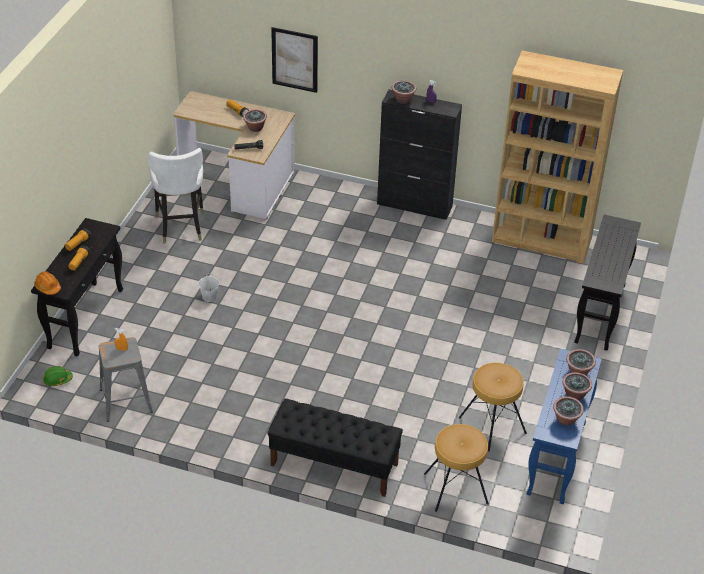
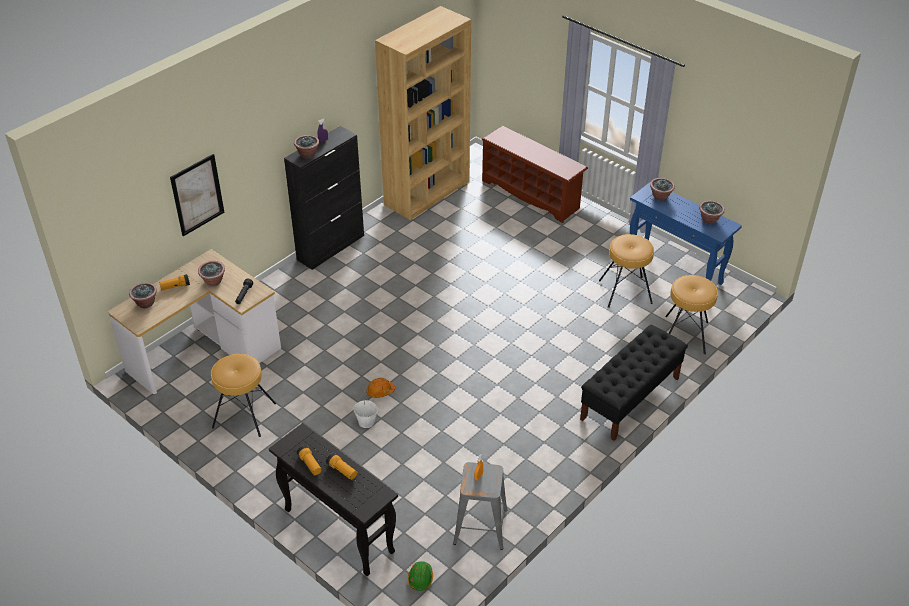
camera: 65 degrees left, 0 degrees up
(47, 287) = (368, 506): orange hard hat -> orange hard hat (380, 391)
(180, 227) = (244, 416): white chair -> brown stool
(574, 395) = (684, 207): potted plant -> potted plant (145, 303)
(600, 314) = (531, 194): black console table -> brown shoe rack

